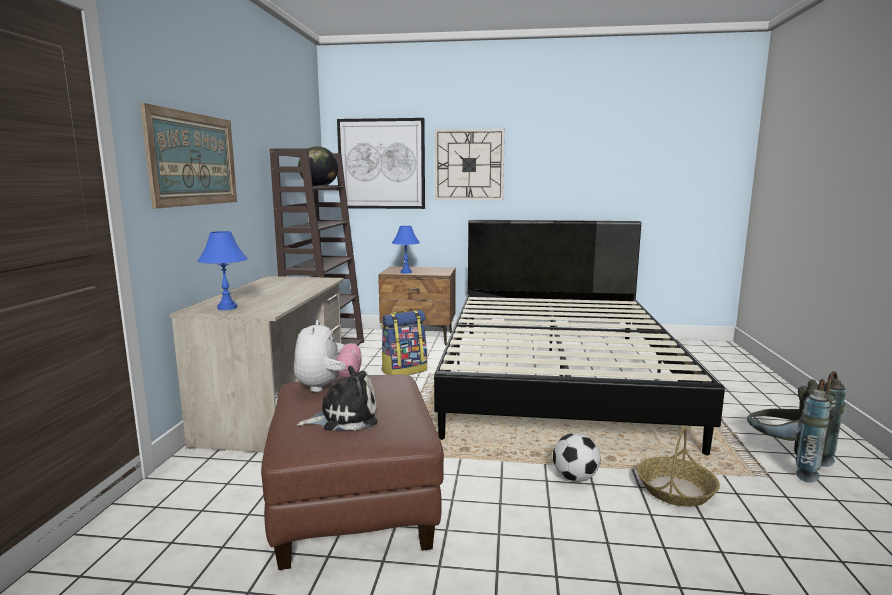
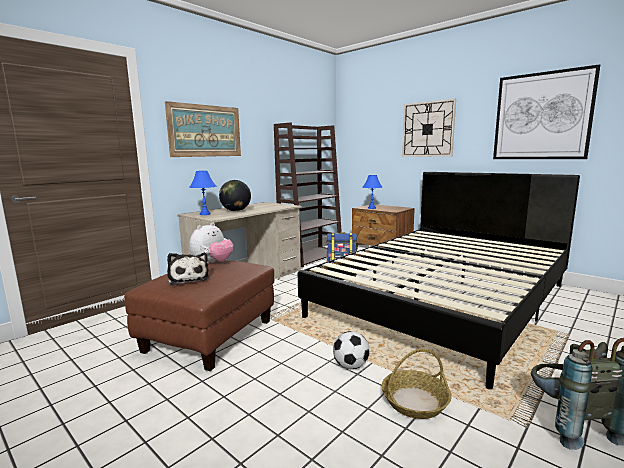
camera: 35 degrees right, 0 degrees up
(319, 186) = (312, 147): globe -> globe (236, 211)
(344, 417) = (188, 278): plush toy -> plush toy turned 45 degrees clockwise
(381, 164) = (369, 132): picture -> picture (542, 116)

